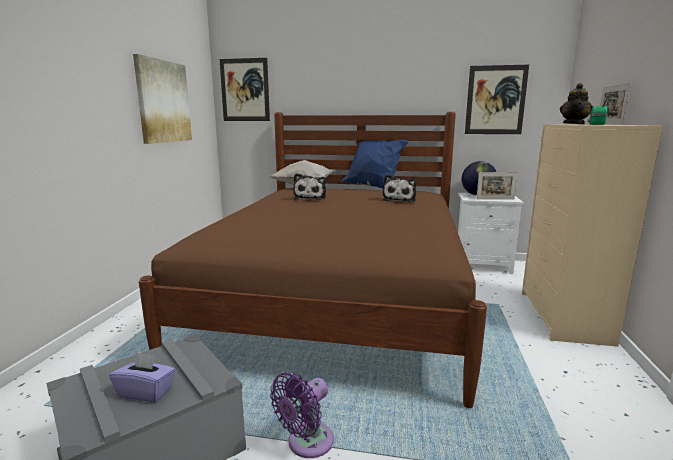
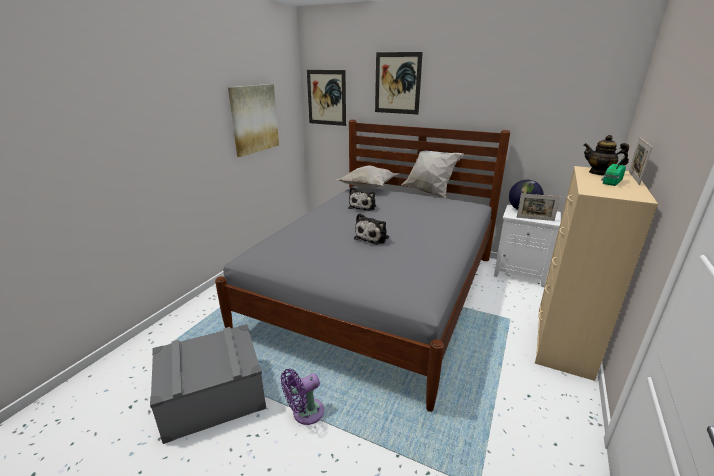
camera: 15 degrees right, 10 degrees up
(146, 392) = (204, 366): purple tissue box -> none
(340, 297) = (378, 292): brown bed -> grey bed
(373, 188) = (428, 193): blue pillow -> white pillow
(399, 200) = (437, 216): plush toy -> plush toy (373, 237)
(495, 100) = (553, 121): picture -> picture (397, 83)
(574, 124) = (599, 173): teapot -> teapot turned 75 degrees clockwise

